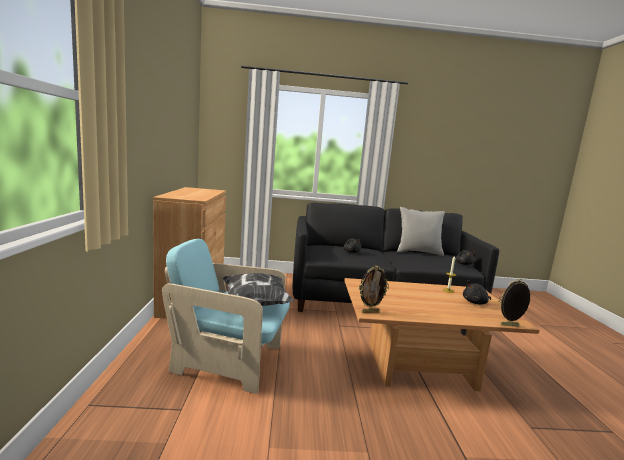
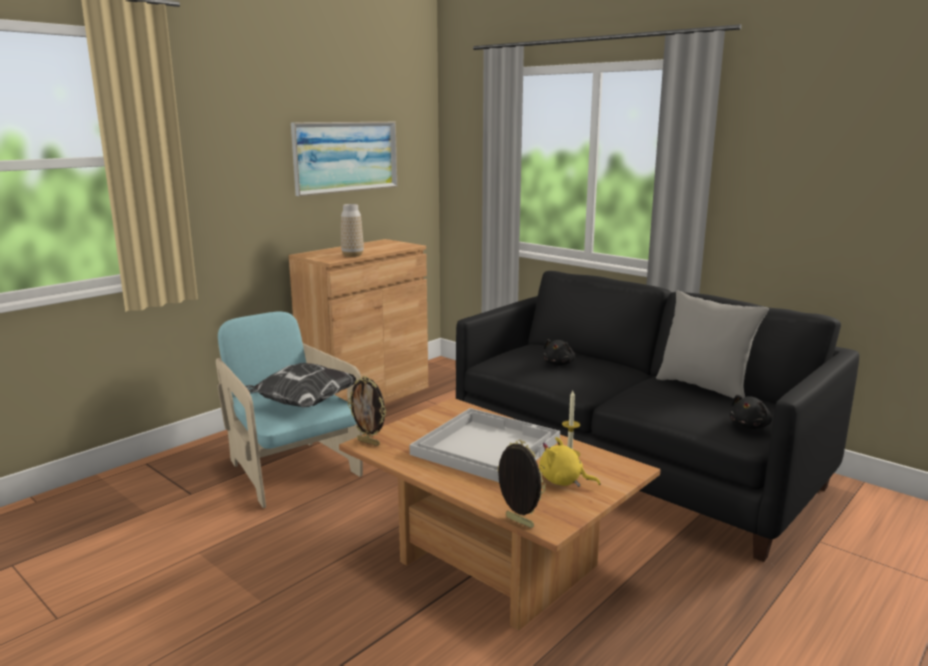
camera: 45 degrees right, 5 degrees up
(173, 125) = (346, 156): none -> picture
(203, 196) = (352, 255): none -> vase
(417, 297) = (485, 446): none -> white tray
(475, 302) = (563, 481): black plush toy -> yellow plush toy

